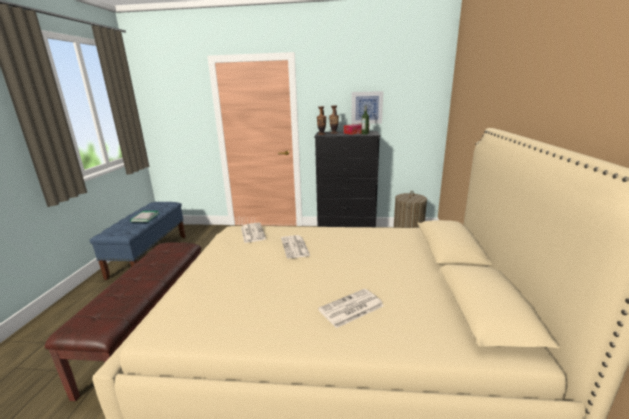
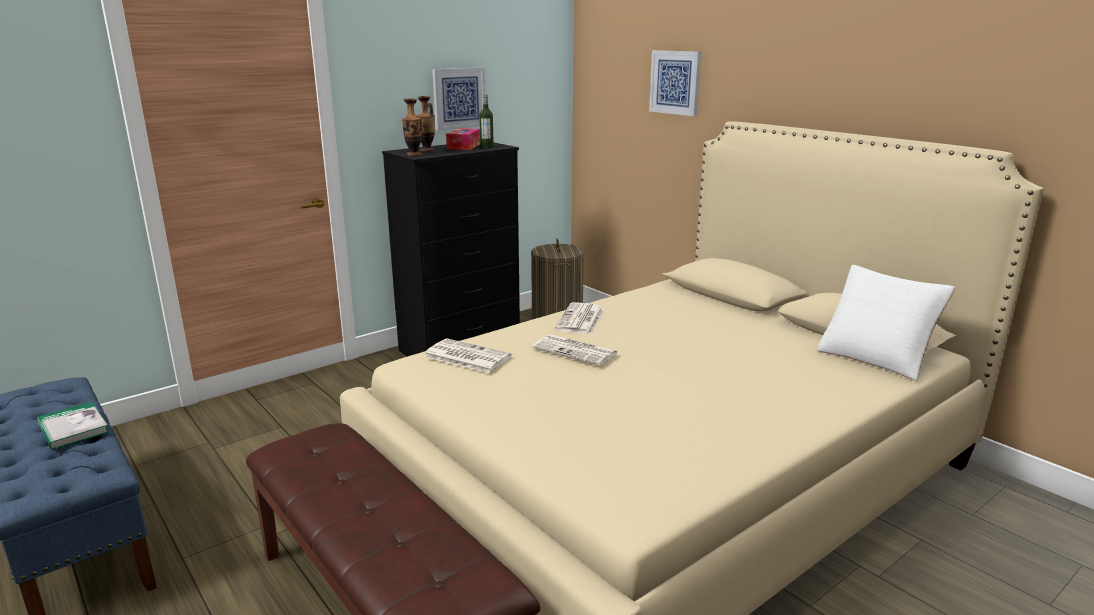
camera: 45 degrees left, 0 degrees up
(351, 308) = (772, 383): newspaper -> newspaper (581, 320)
(463, 329) = (876, 357): none -> white pillow
(481, 100) = (675, 82): none -> picture

